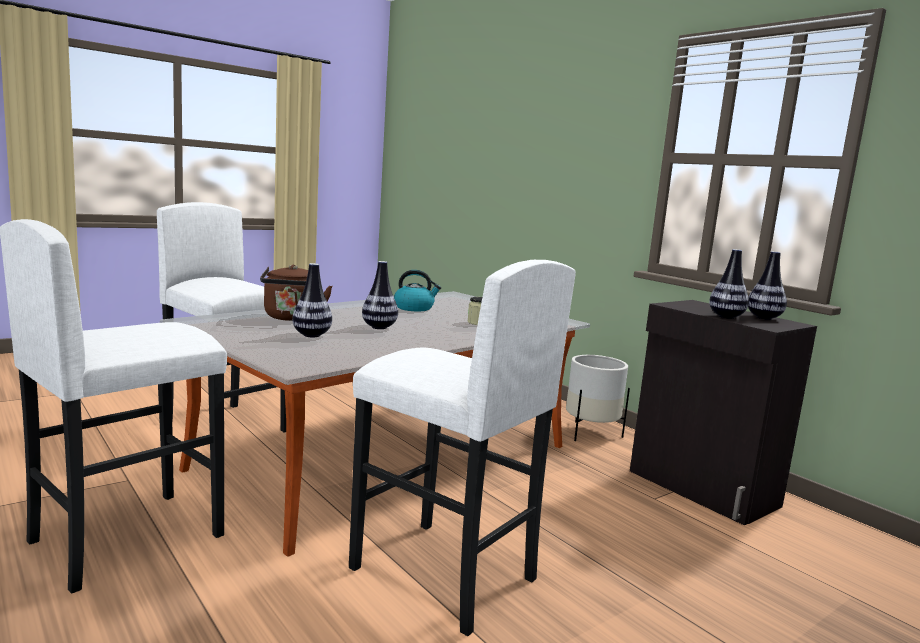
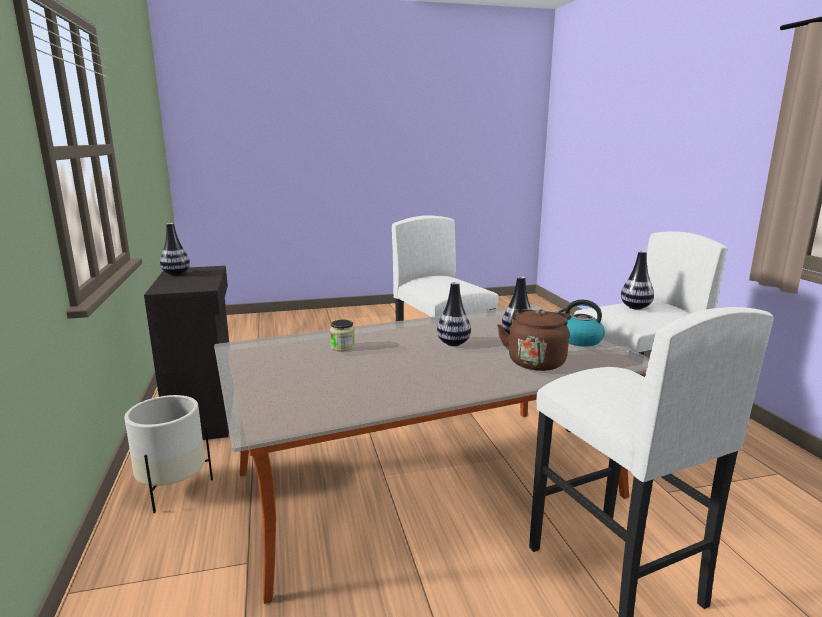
camera: 155 degrees left, 5 degrees up
(414, 308) = (381, 379): kettle -> kettle (579, 340)
(726, 317) = (207, 276): vase -> vase (635, 307)

